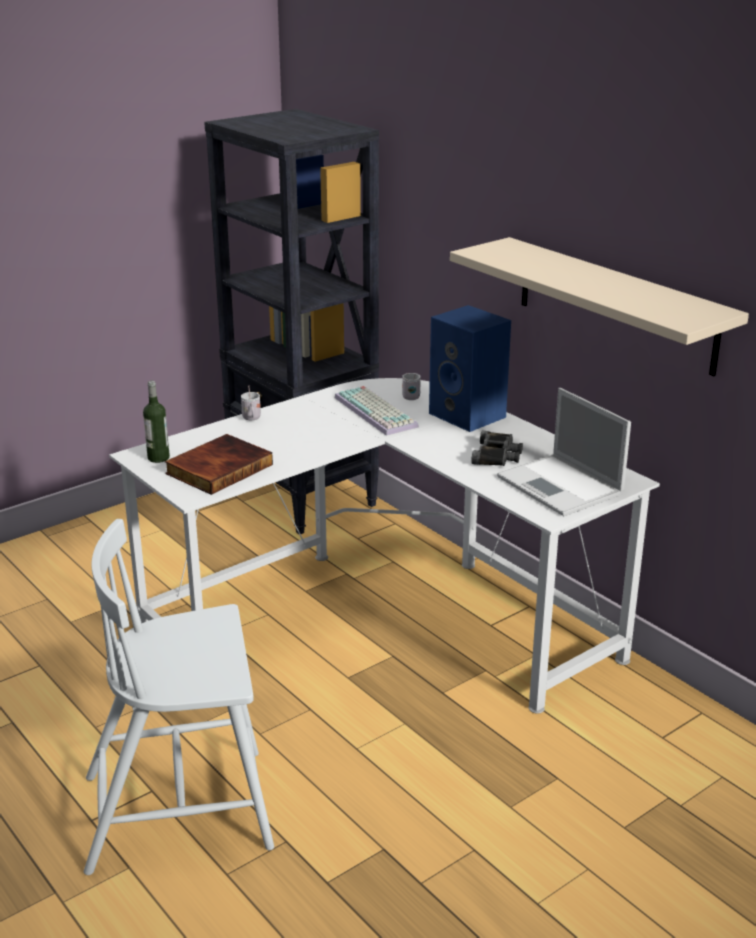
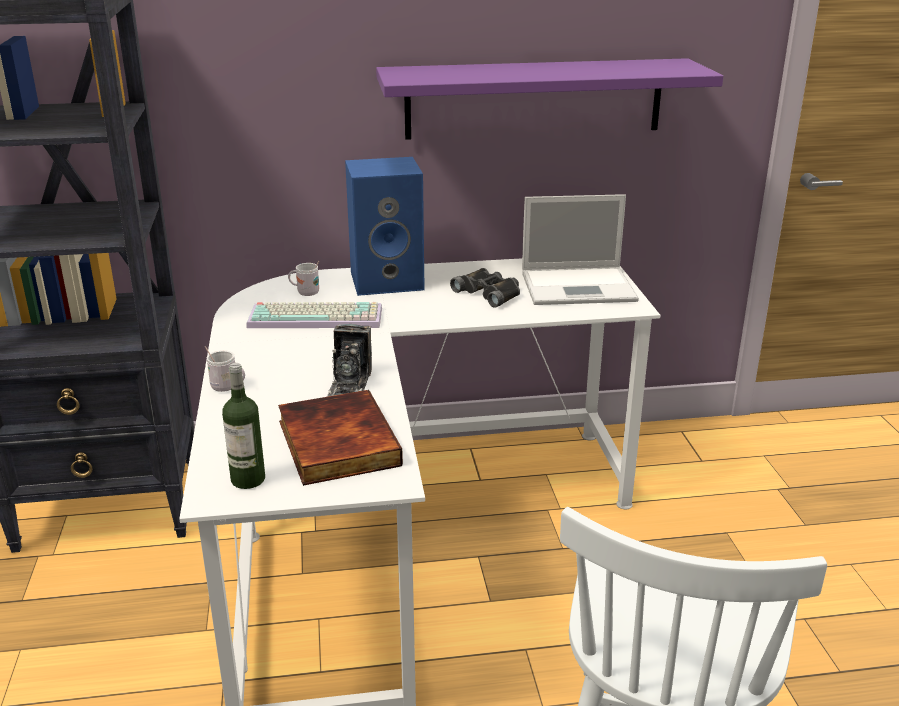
camera: 60 degrees left, 0 degrees up
(295, 450) = (350, 383): none -> camera
(615, 304) = (534, 98): beige shelf -> purple shelf

